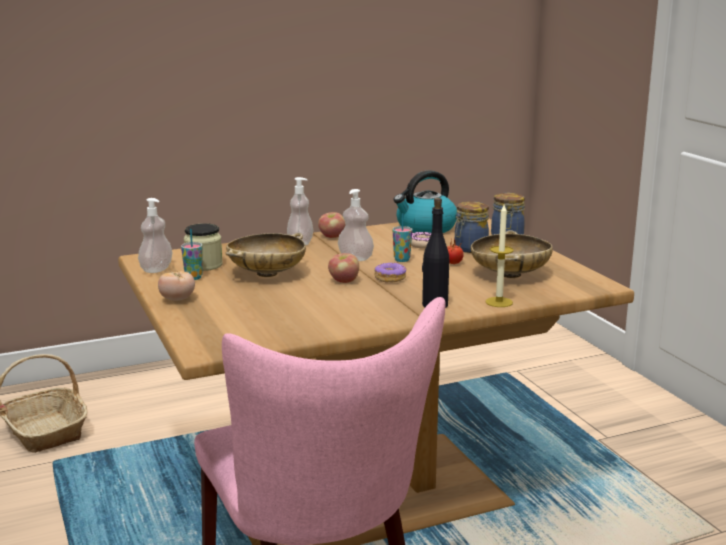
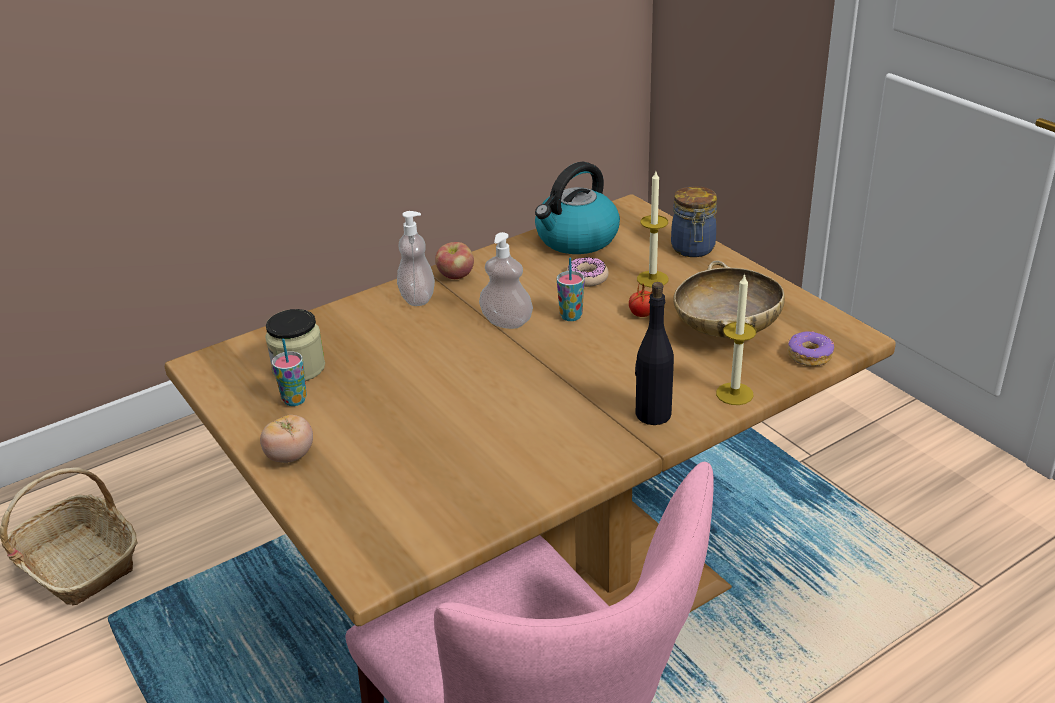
camera: 10 degrees left, 15 degrees up
(156, 269) = (233, 388): soap dispenser -> none
(266, 274) = (396, 376): beige bowl -> none
(344, 281) = (510, 377): apple -> none
(390, 278) = (570, 361): donut -> donut (809, 356)
(469, 249) = (652, 279): jar -> candle

